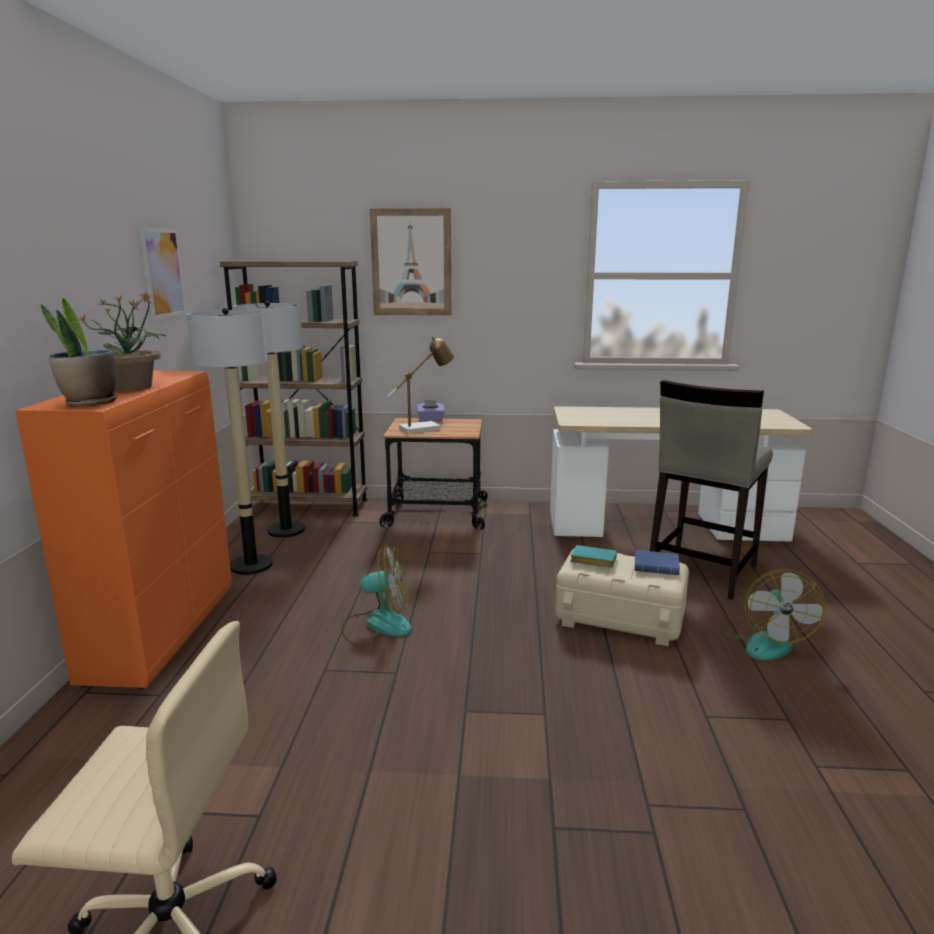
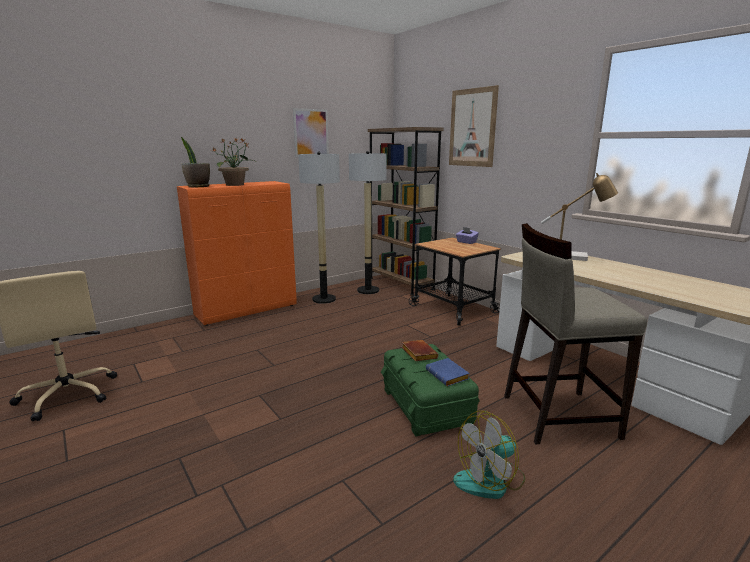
camera: 50 degrees right, 0 degrees up
(377, 625) = (311, 344): fan -> none
(424, 428) = (448, 245): table lamp -> table lamp (574, 257)
(591, 561) = (417, 353): turquoise book -> brown book
(620, 617) = (427, 405): beige storage box -> green storage box

